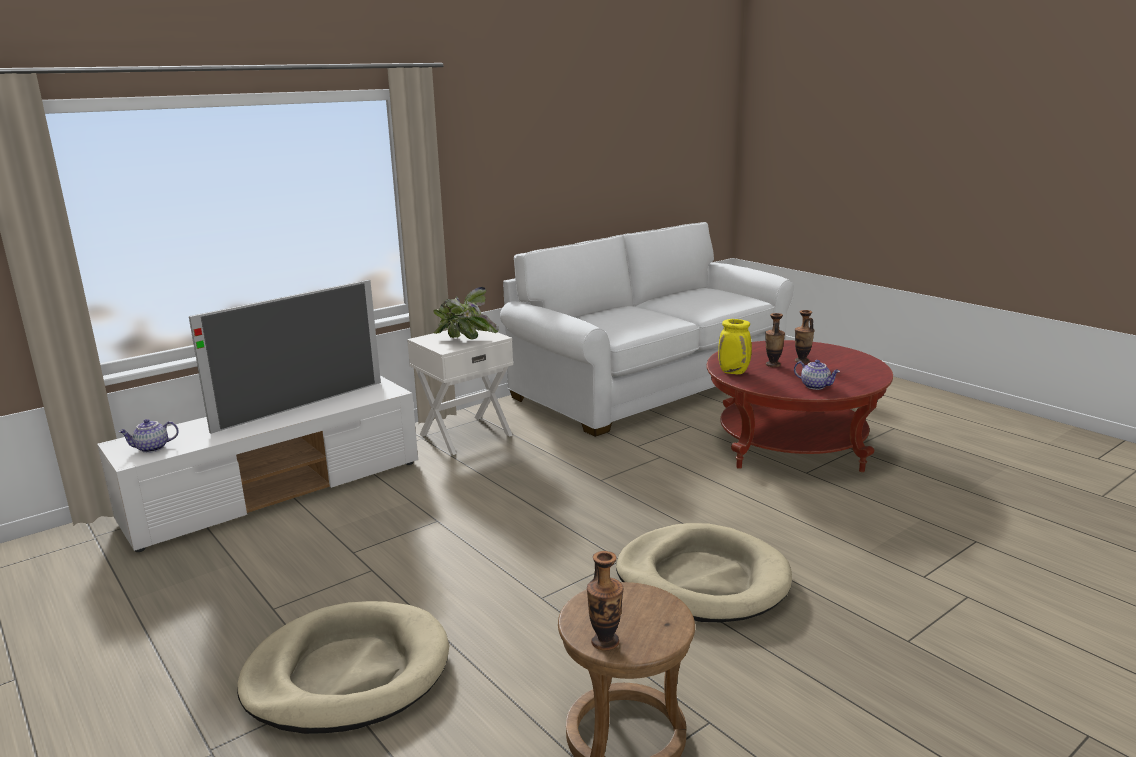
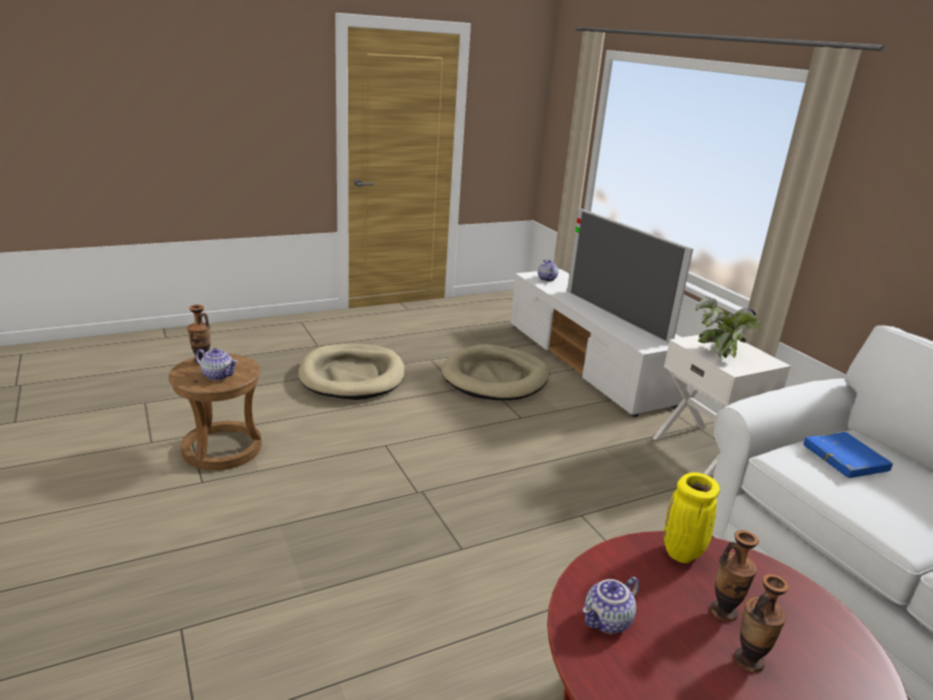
camera: 100 degrees right, 5 degrees up
(607, 323) = (845, 459): none -> blue book
(638, 611) = (218, 375): none -> teapot
(702, 579) = (362, 529): beige dog bed -> beige dog bed (495, 378)

